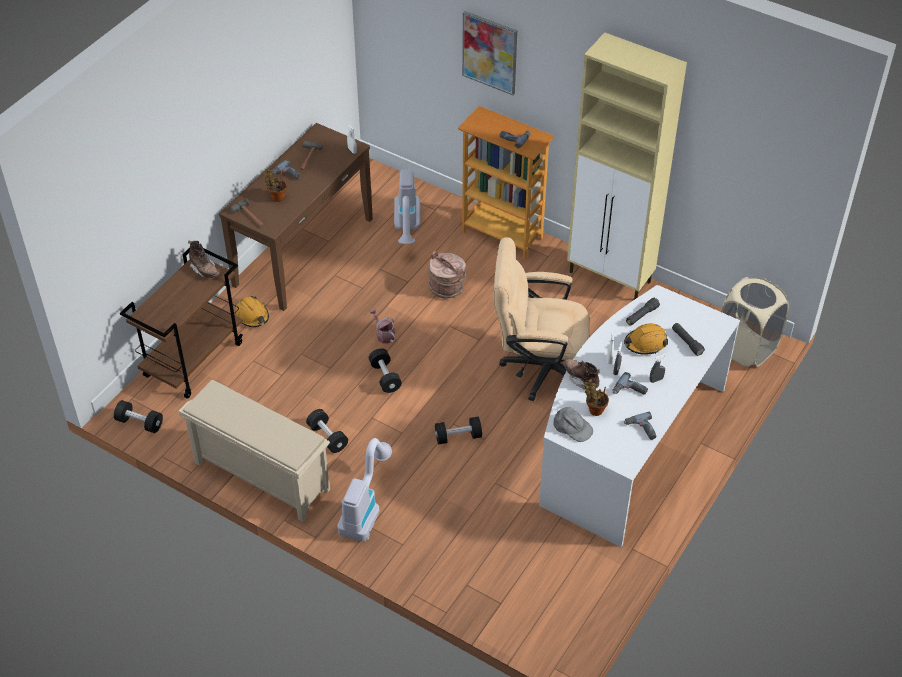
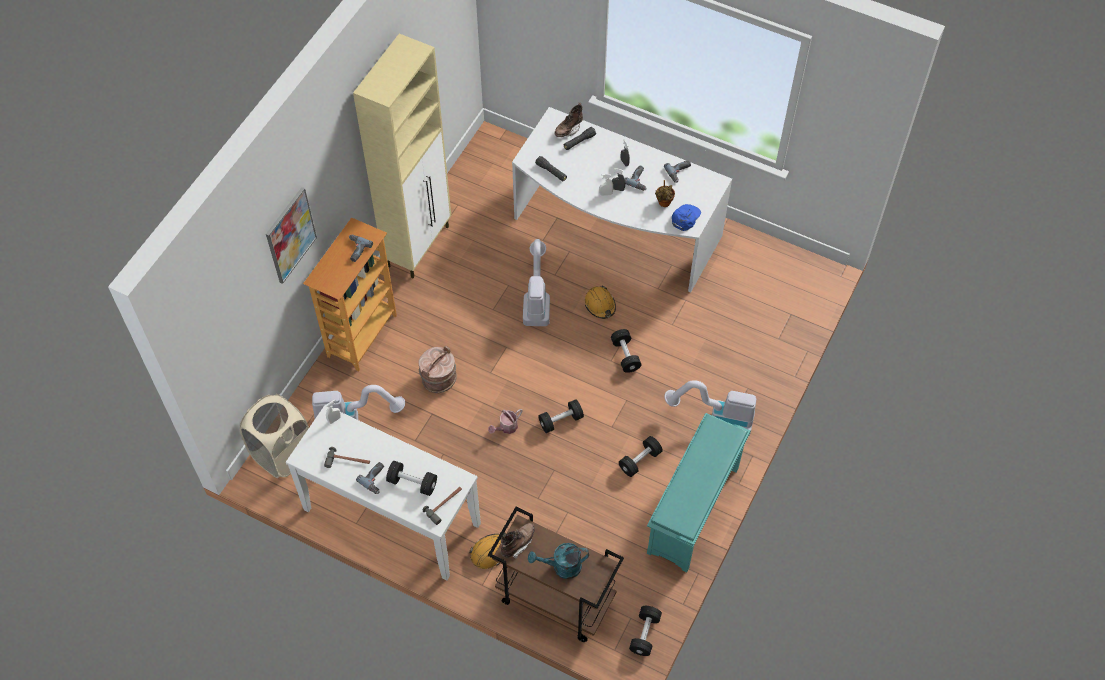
camera: 95 degrees left, 10 degrees up
(172, 298) = (561, 567): none -> turquoise watering can
(260, 476) = (693, 511): beige shoe rack -> turquoise shoe rack
(276, 197) = (412, 483): potted plant -> black dumbbell
(303, 251) = (391, 517): brown console table -> white console table
(538, 367) = (536, 298): beige office chair -> vacuum cleaner
(572, 427) = (685, 218): grey cap -> blue cap
(581, 379) = (630, 213): brown boot -> brown boot (568, 129)
(645, 343) = (584, 169): orange hard hat -> orange hard hat (600, 305)
(746, 348) = (499, 149): beige laundry basket -> beige laundry basket (283, 454)

